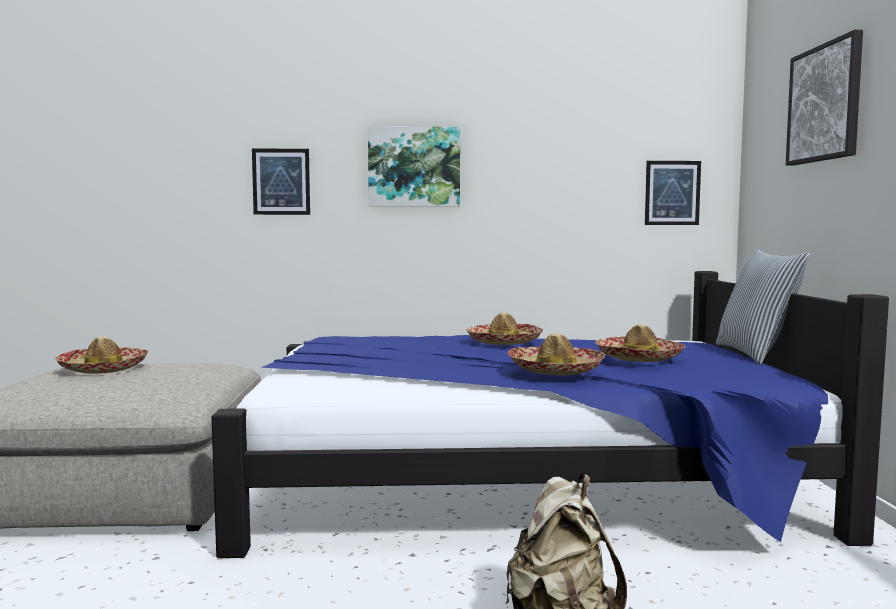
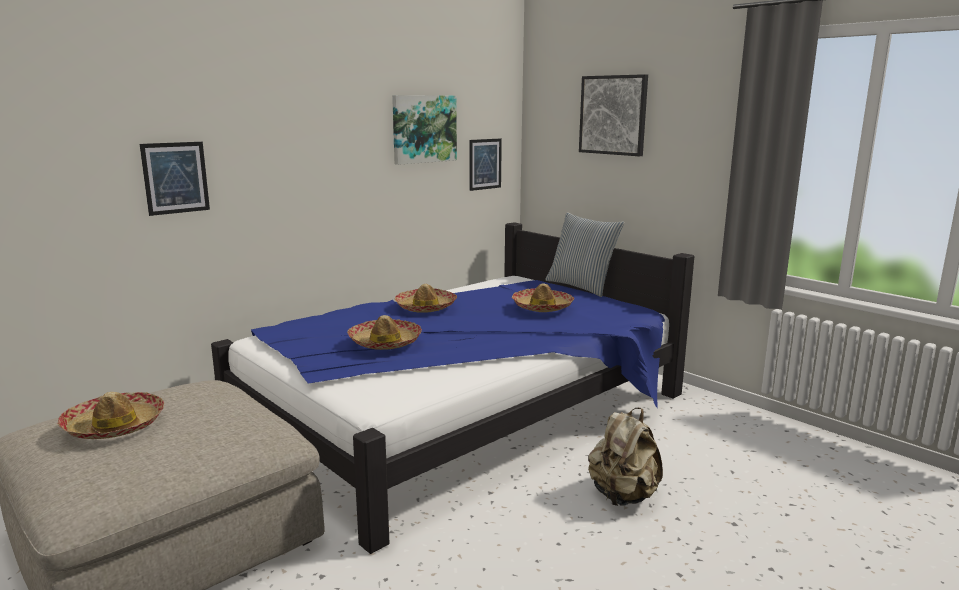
camera: 40 degrees left, 10 degrees up
(414, 167) = (302, 154): picture -> picture (423, 129)
(555, 370) = (526, 332): hat -> hat (384, 342)

